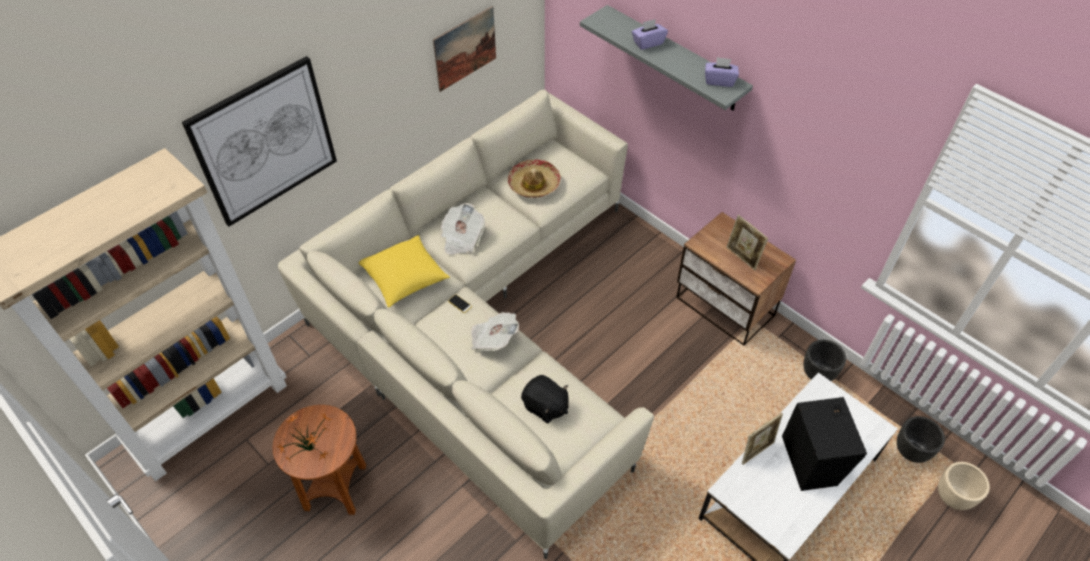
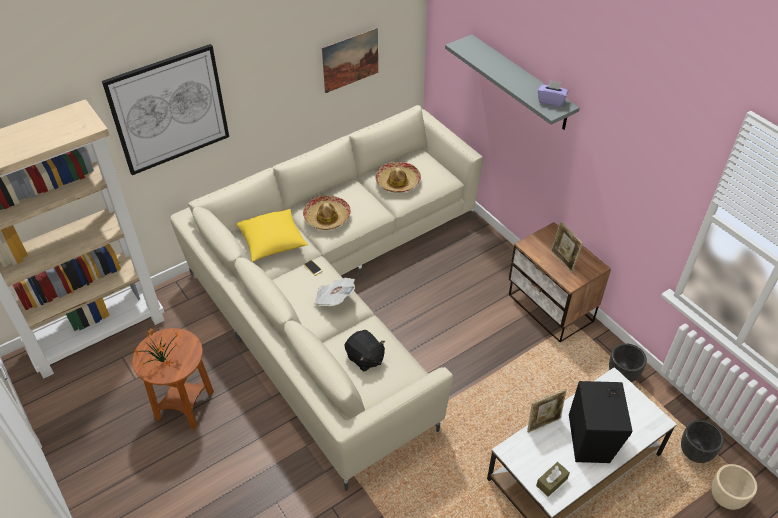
camera: 10 degrees right, 5 degrees down
(462, 238) = (327, 217): newspaper -> hat
(648, 43) = (498, 66): purple tissue box -> none
(780, 518) = (551, 482): none -> brown tissue box

